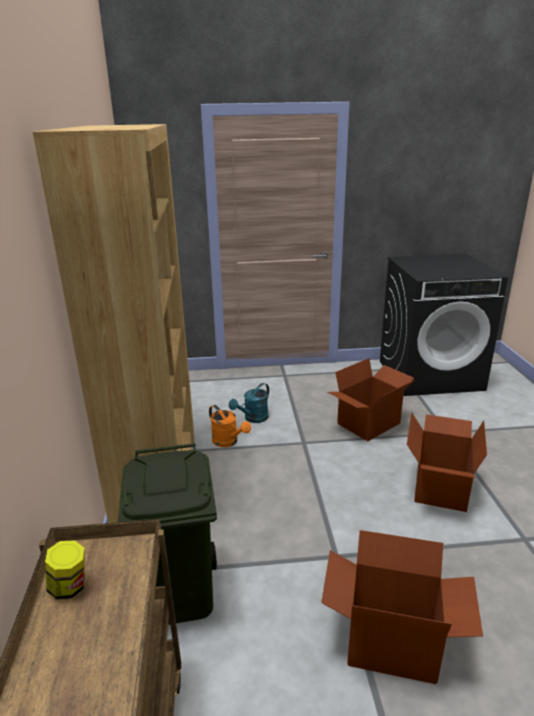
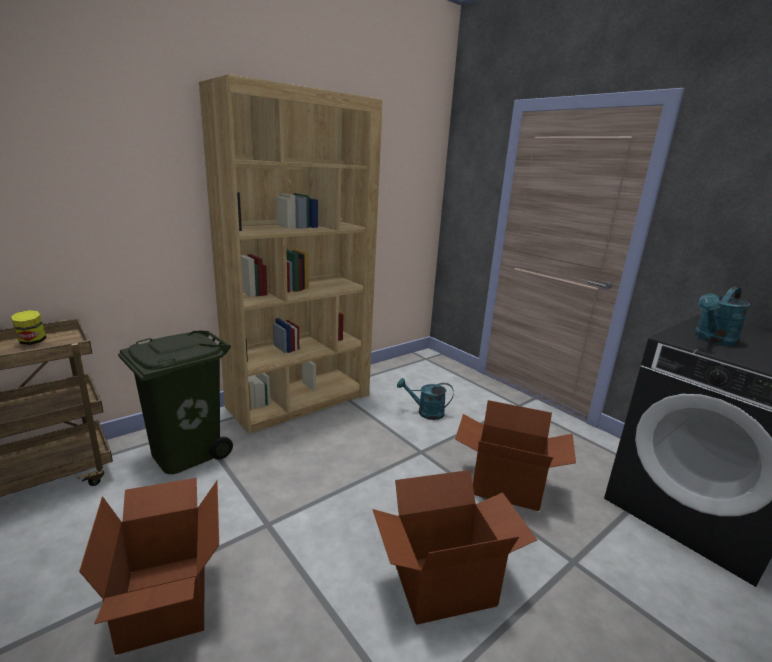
camera: 55 degrees right, 5 degrees down
(228, 442) = (378, 412): orange watering can -> none
(430, 270) = (712, 340): none -> turquoise watering can

